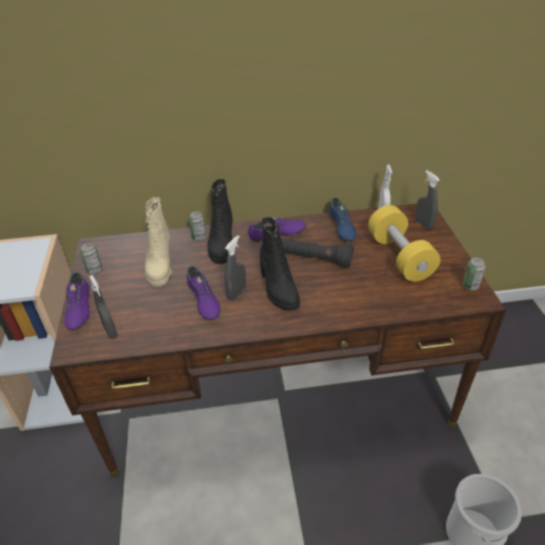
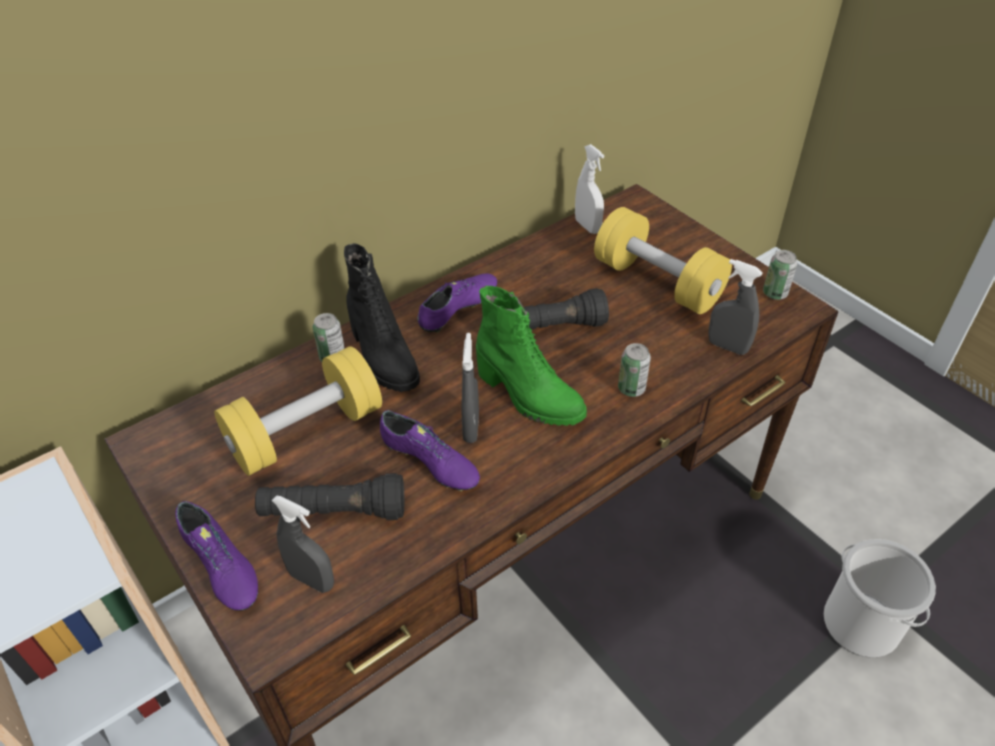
camera: 30 degrees left, 5 degrees up
(94, 270) = (188, 485): can -> can (631, 388)
(143, 306) = (333, 512): none -> black flashlight
(160, 266) = (306, 432): beige boot -> yellow dumbbell
(278, 289) = (528, 397): black boot -> green boot
(341, 228) = (545, 265): blue shoe -> none
(423, 224) = (651, 222): grey spray bottle -> grey spray bottle (727, 347)

